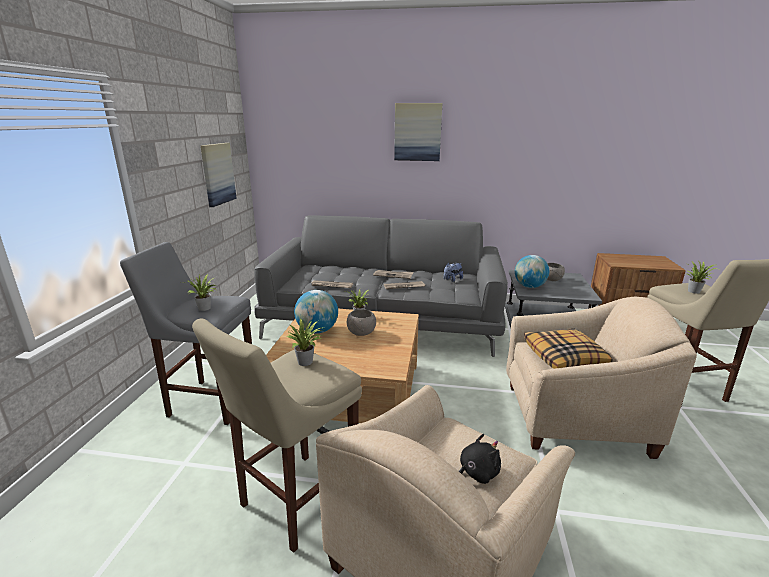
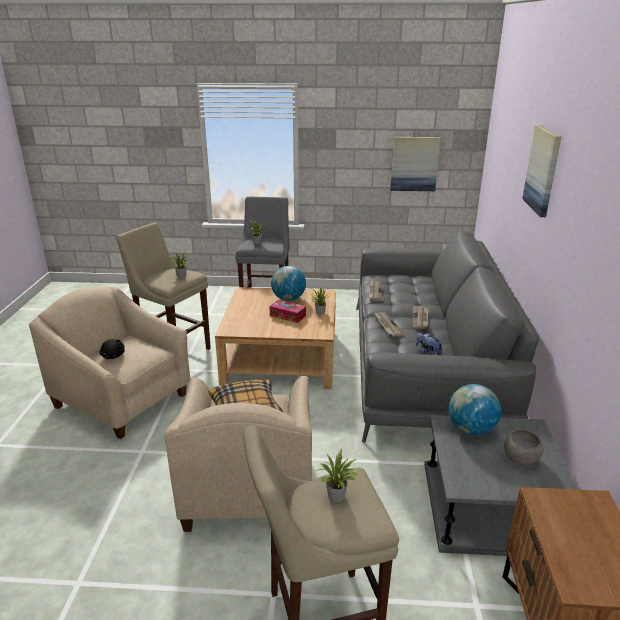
camera: 85 degrees right, 5 degrees up
(362, 333) = (287, 316): grey bowl -> tissue box

